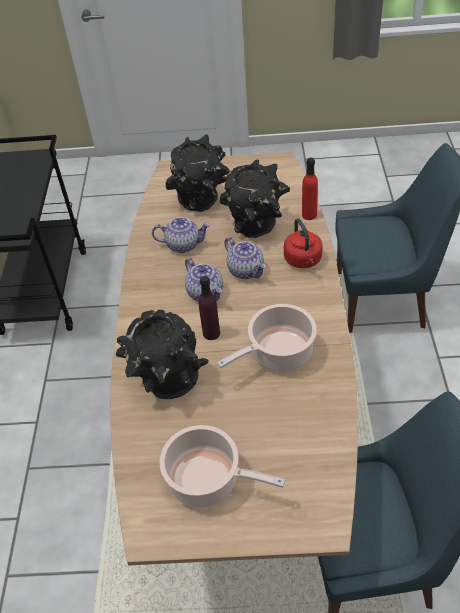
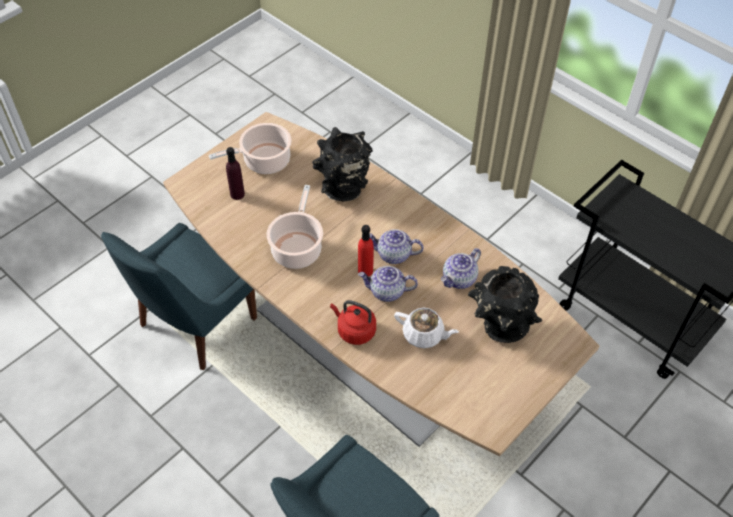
camera: 130 degrees right, 5 degrees up
(211, 333) = (355, 232): purple bottle -> purple bottle (237, 194)
(257, 228) = (424, 335): black vase -> white teapot
(309, 215) = (397, 380): red bottle -> red bottle (365, 271)

